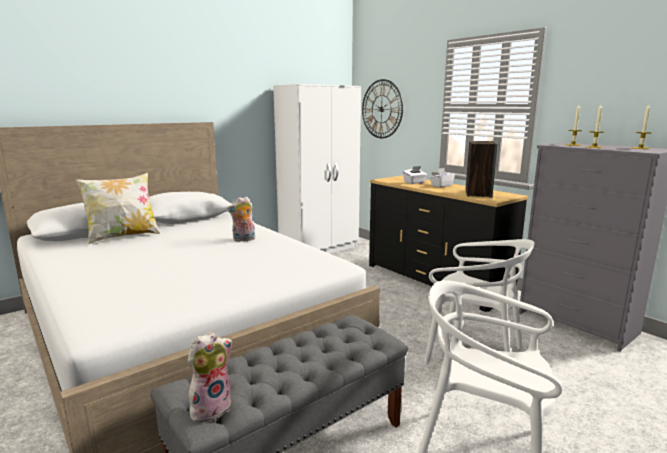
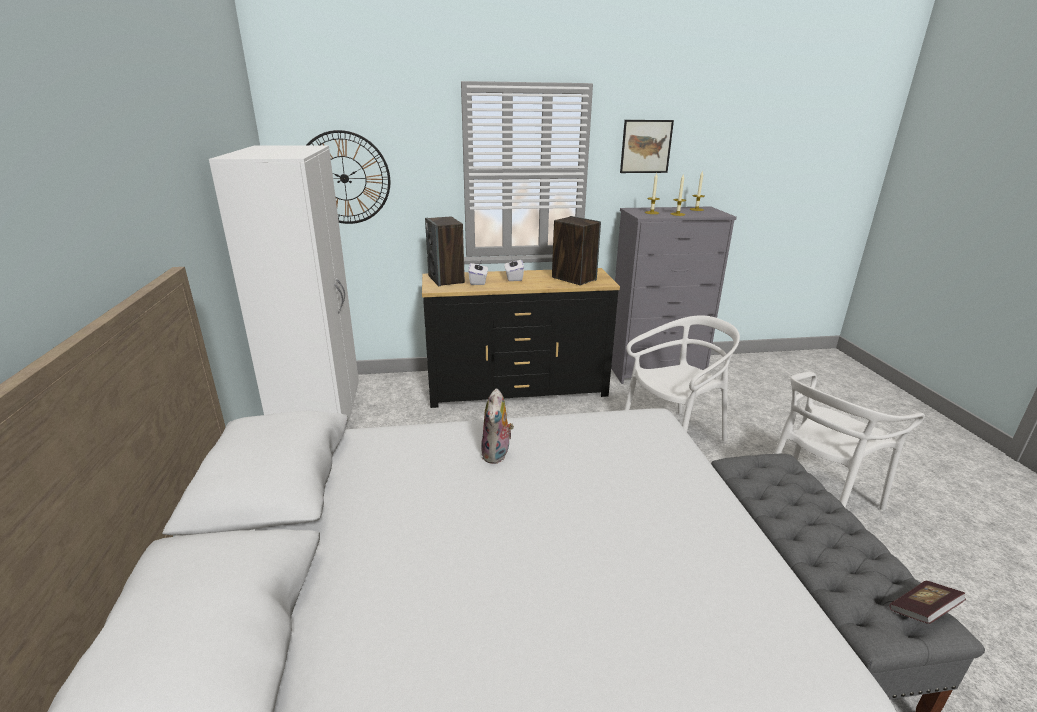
camera: 60 degrees left, 10 degrees up
(123, 236) = (324, 590): pillow -> none
(211, 407) = (922, 611): plush toy -> book
(402, 179) = (446, 279): none -> speaker
(598, 81) = (646, 146): none -> picture

